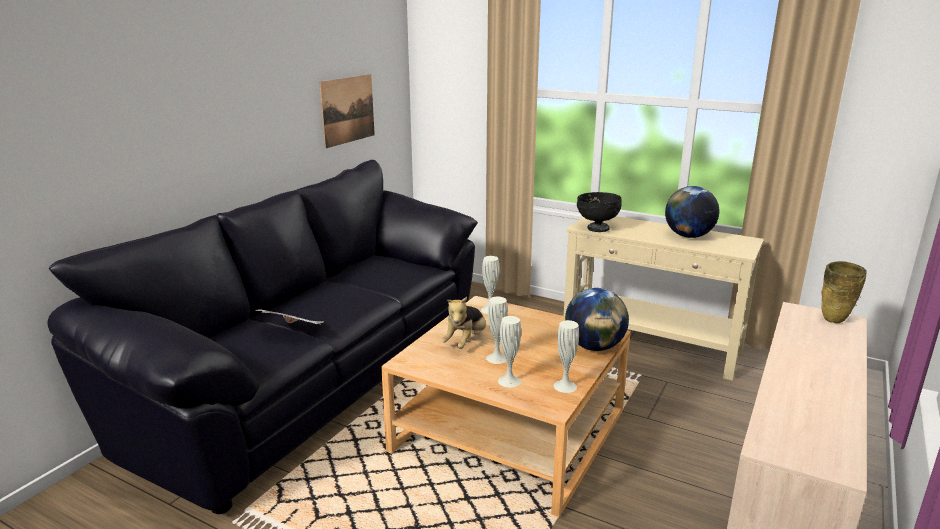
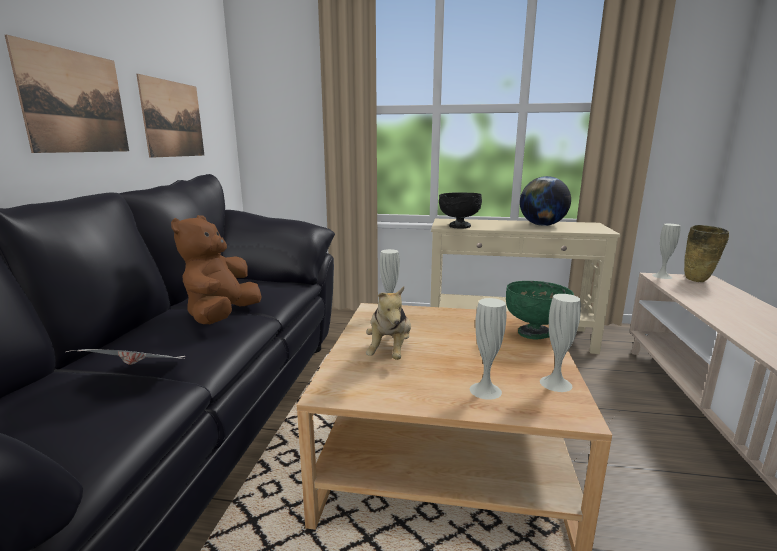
camera: 20 degrees left, 5 degrees down
(274, 119) = (75, 102): none -> picture
(359, 294) = (222, 317): none -> brown plush toy
(496, 358) = (443, 364): white vase -> white vase (662, 276)
(594, 347) = (534, 333): globe -> green bowl

